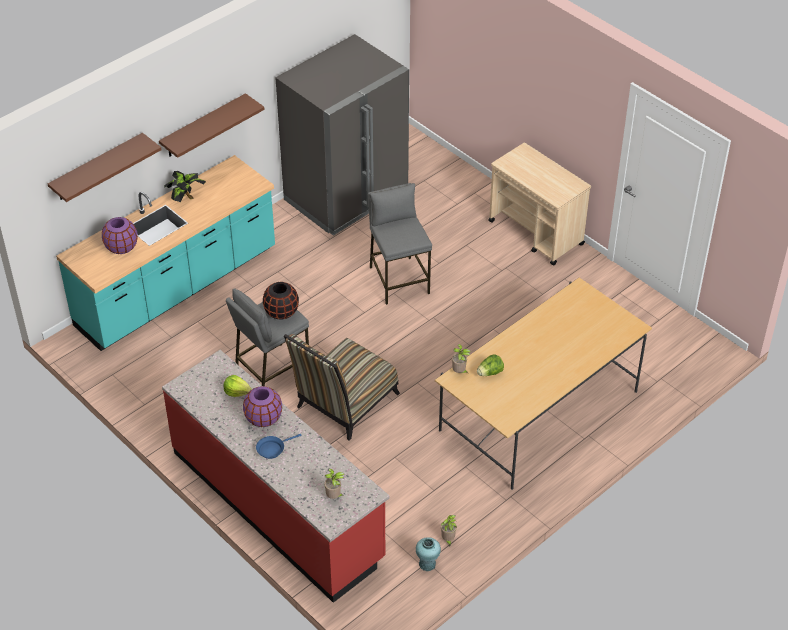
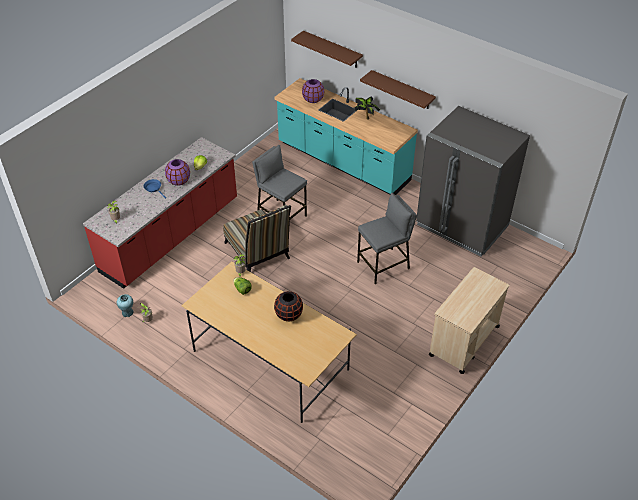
camera: 80 degrees right, 0 degrees up
(281, 312) = (287, 183): black vase -> black vase (289, 314)
(343, 404) = (258, 253): chair -> chair turned 150 degrees counterclockwise

